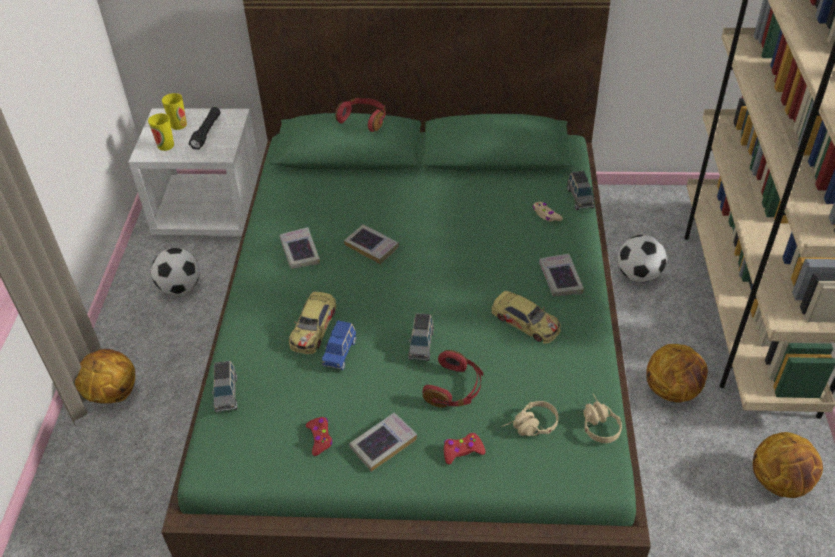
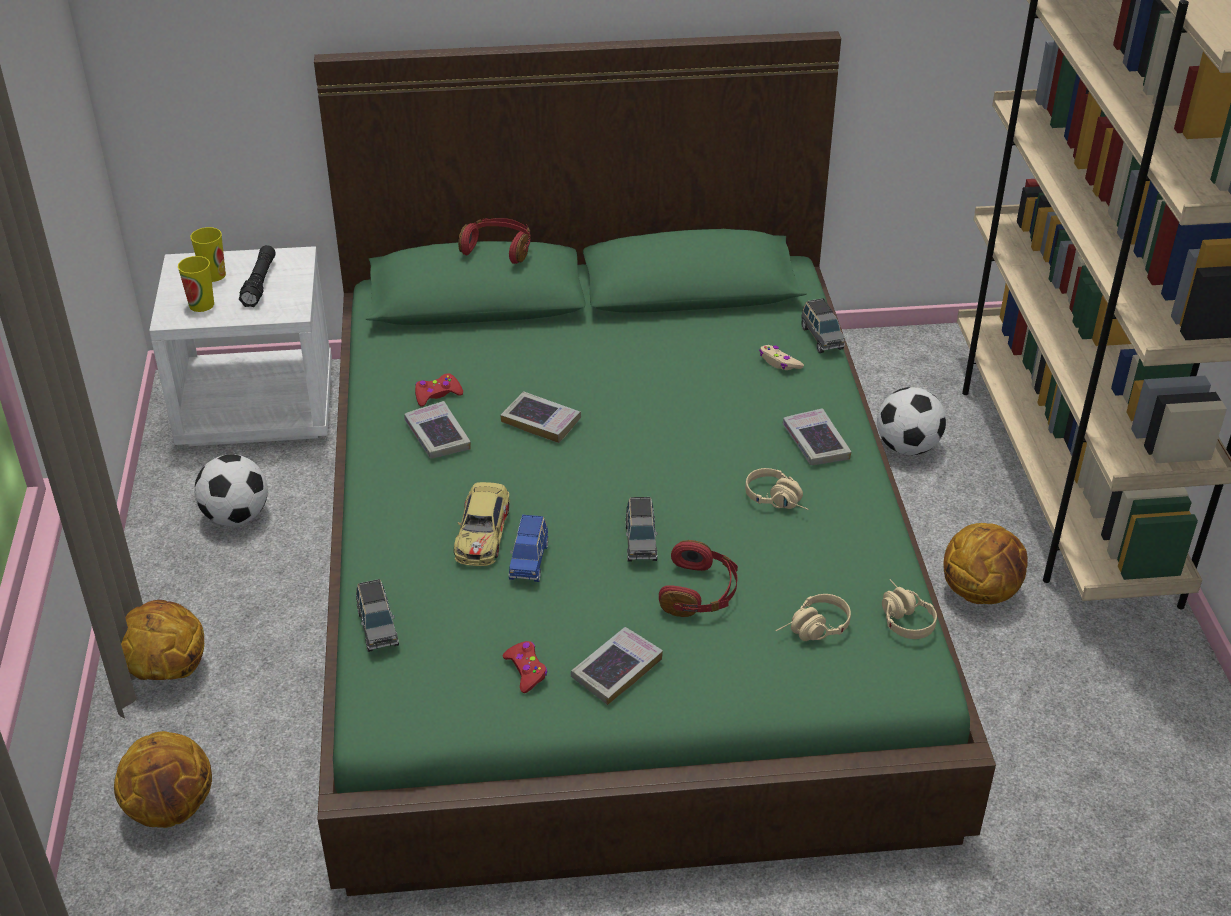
camera: 10 degrees left, 5 degrees down
(462, 451) = (727, 668): red game controller -> red game controller (437, 395)
(525, 321) = (779, 500): toy car -> beige headphones
(780, 482) = (1143, 693): basketball -> basketball (172, 808)

